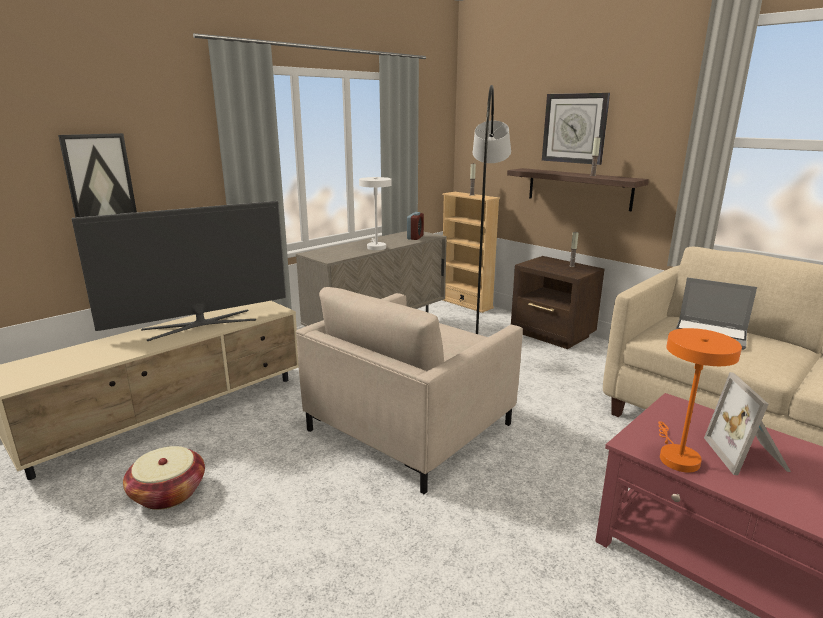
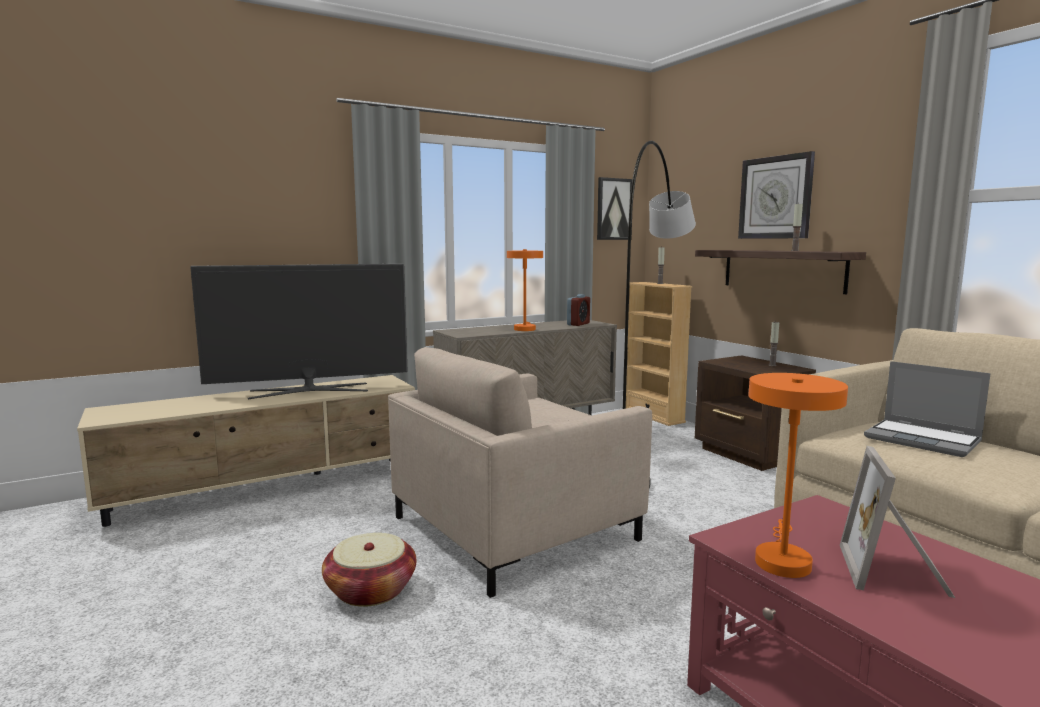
camera: 15 degrees right, 10 degrees down
(99, 177) = (231, 233): picture -> picture (614, 209)
(168, 493) = (218, 556): basket -> basket (371, 590)
(375, 247) = (524, 329): white table lamp -> orange table lamp

